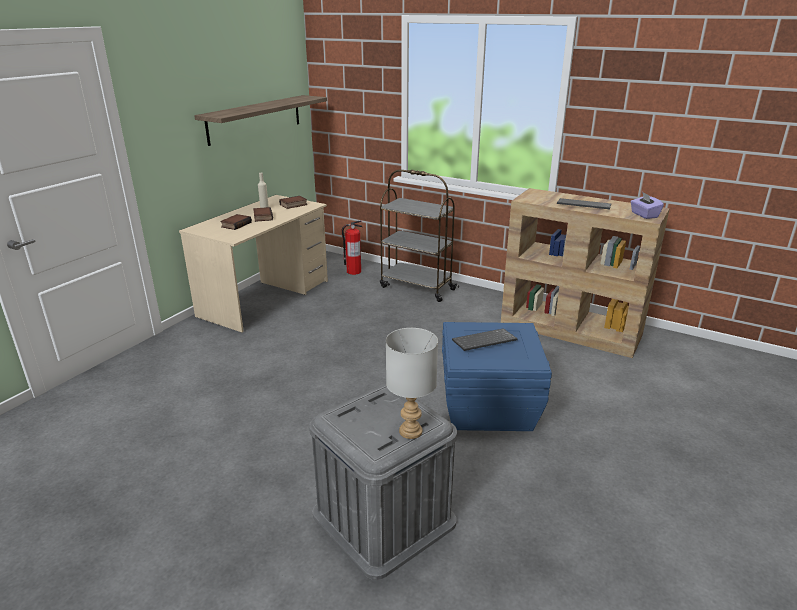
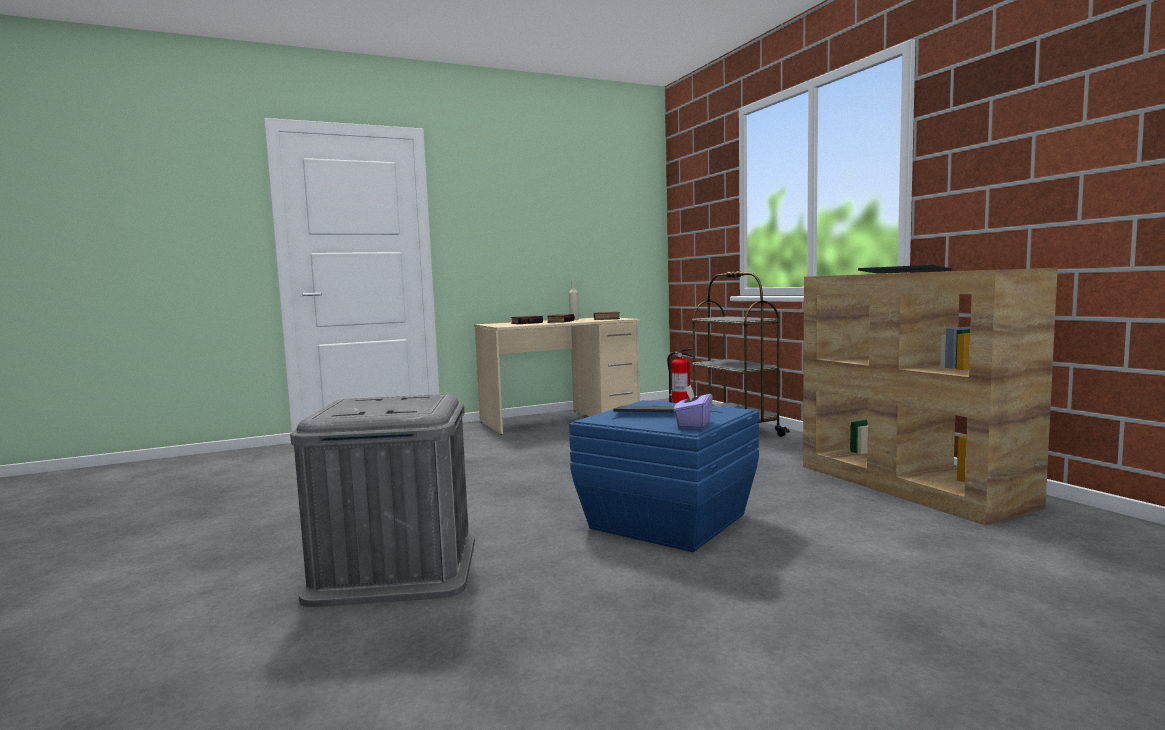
camera: 35 degrees right, 20 degrees down
(255, 119) = (588, 233): shelf -> none
(409, 431) = (386, 411): grey table lamp -> none
(644, 215) = (986, 269): purple tissue box -> purple tissue box (693, 425)

